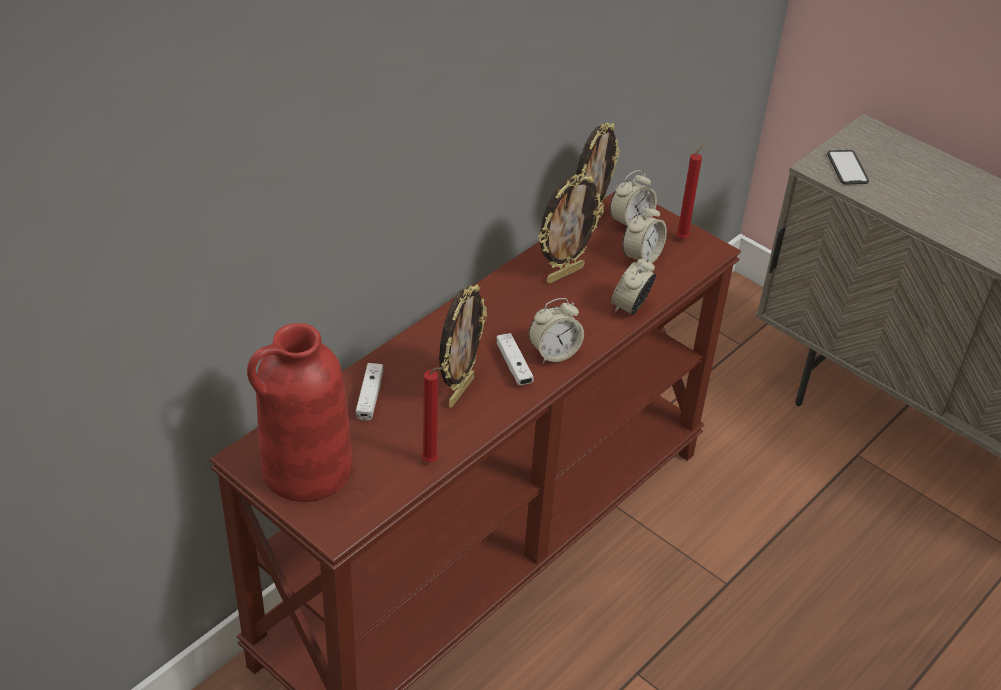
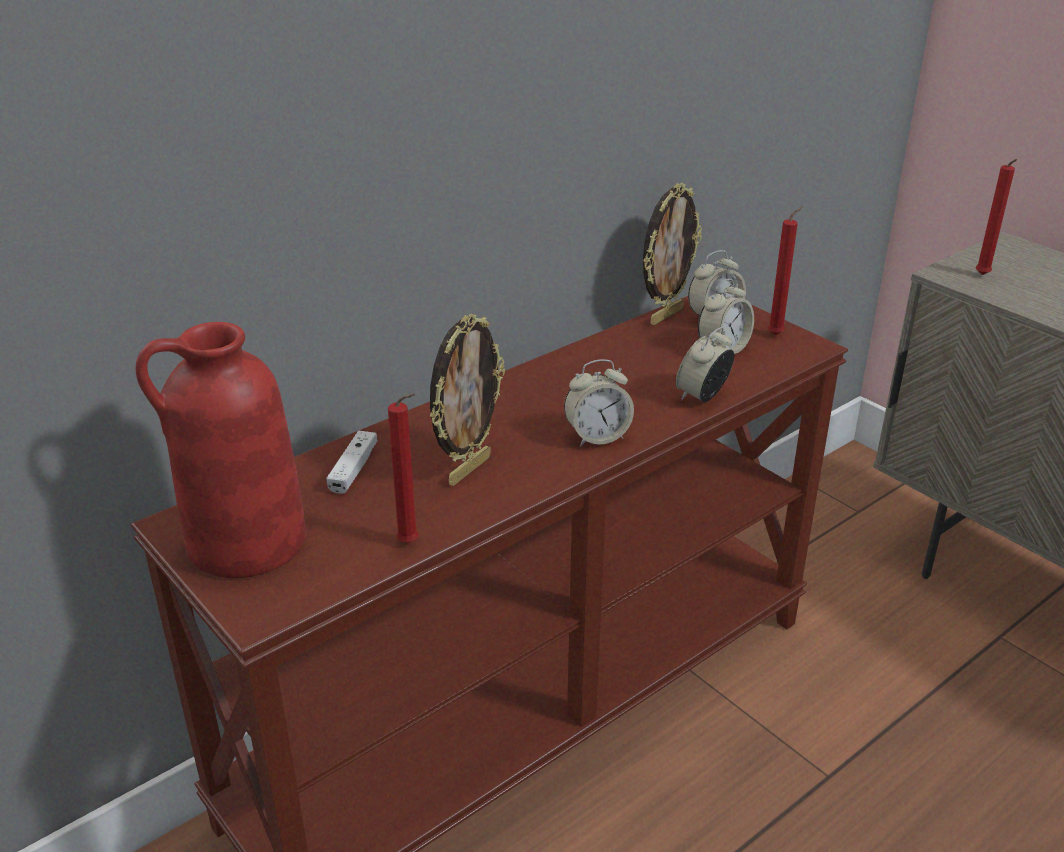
camera: 10 degrees right, 10 degrees down
(514, 365) = (543, 447): white game controller -> none
(564, 274) = (625, 361): picture frame -> none
(847, 168) = (983, 276): phone -> red candle

